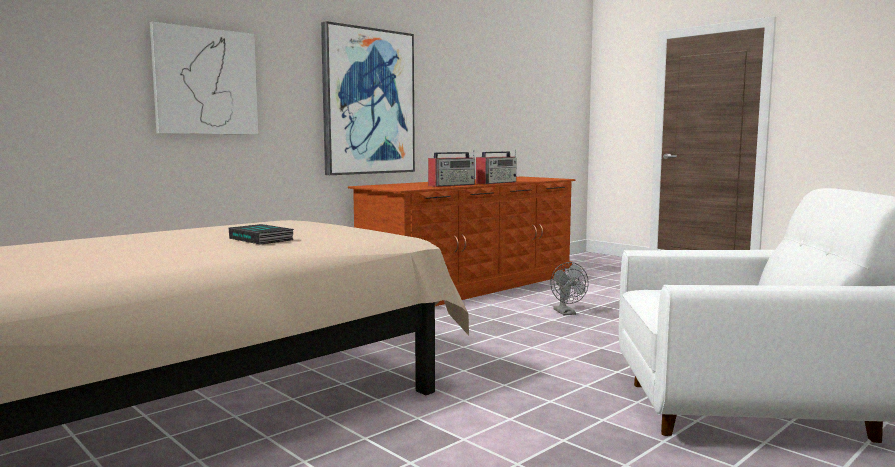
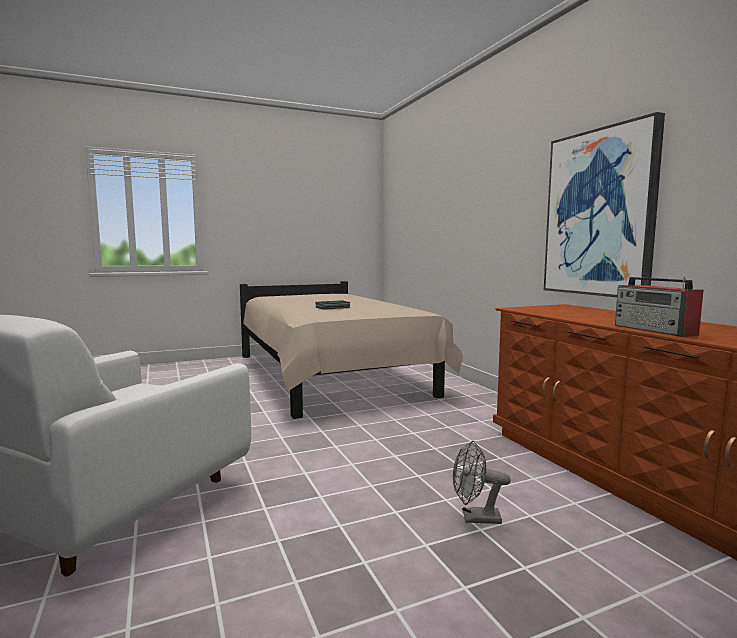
camera: 110 degrees right, 0 degrees up
(206, 81) = (483, 215): picture -> none
(452, 185) = (583, 318): radio -> none

